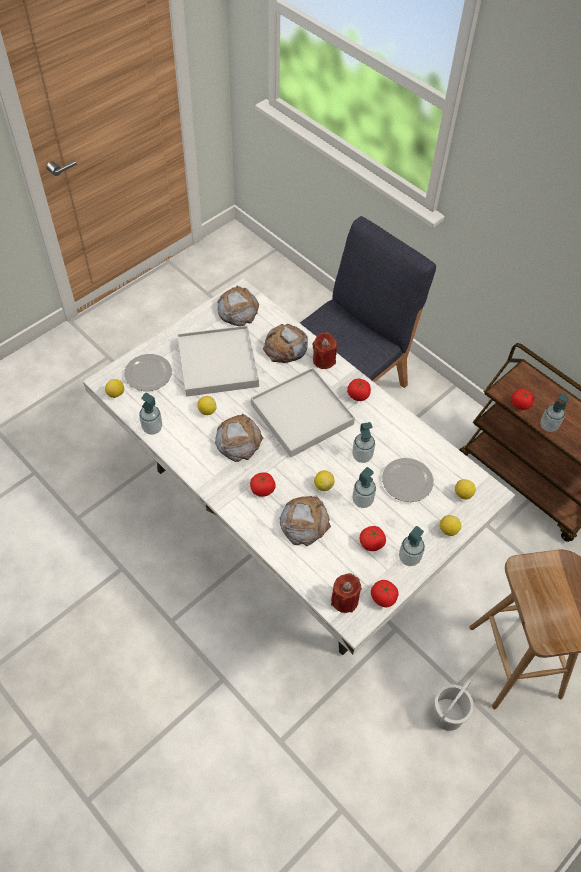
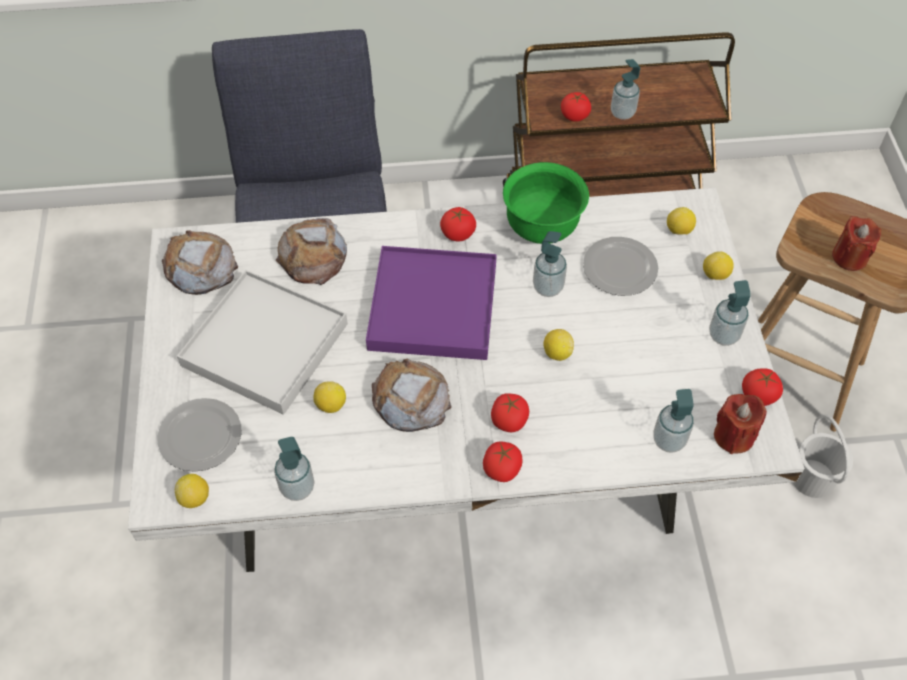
camera: 50 degrees left, 0 degrees up
(302, 414) = (433, 307): white tray -> purple tray
(304, 522) = (593, 407): bread -> none
(324, 360) = (373, 232): red candle -> red candle (849, 257)
(362, 500) = (610, 328): soap dispenser -> soap dispenser (669, 440)
(371, 543) = (676, 358): tomato -> tomato (502, 469)
(399, 429) = (542, 228): none -> green bowl

